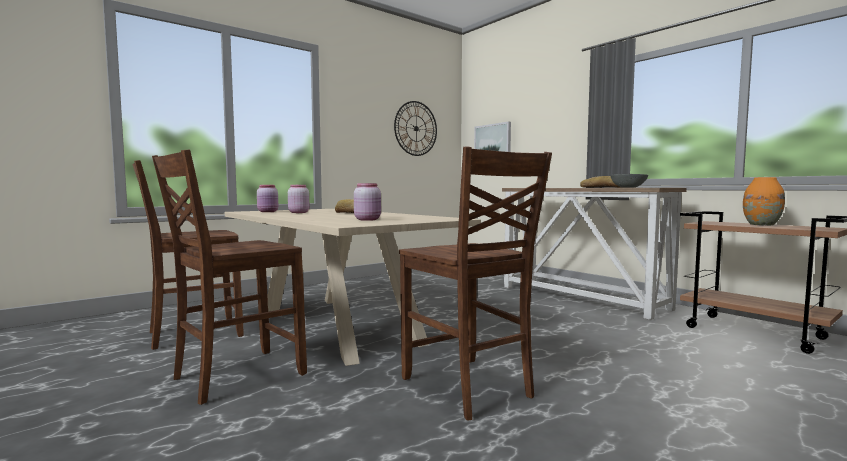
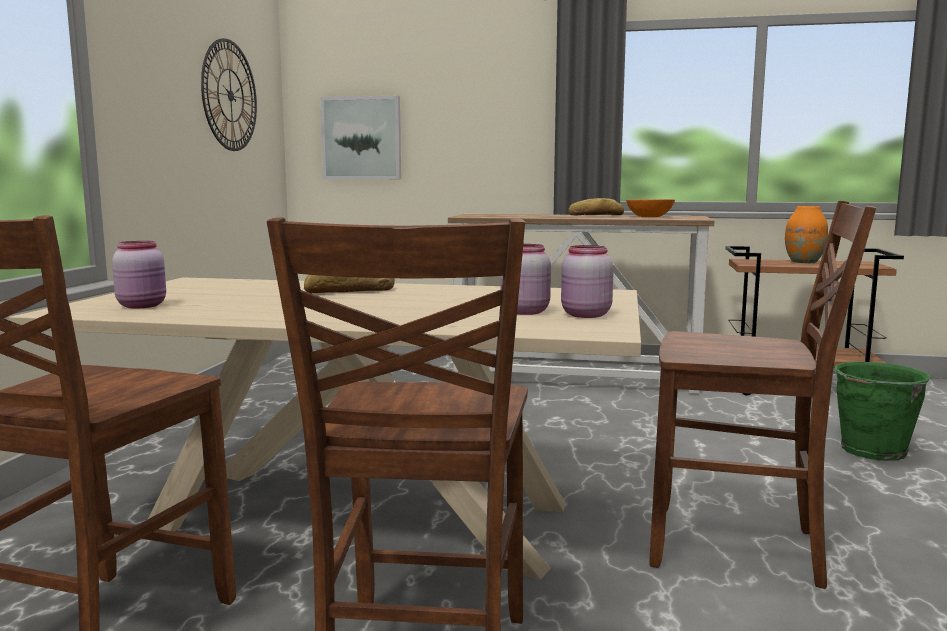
camera: 40 degrees left, 5 degrees up
(298, 212) = (233, 301): pink jar -> pink jar (584, 315)
(628, 187) = (650, 217): grey bowl -> orange bowl
(715, 378) = (871, 451): none -> green bucket

